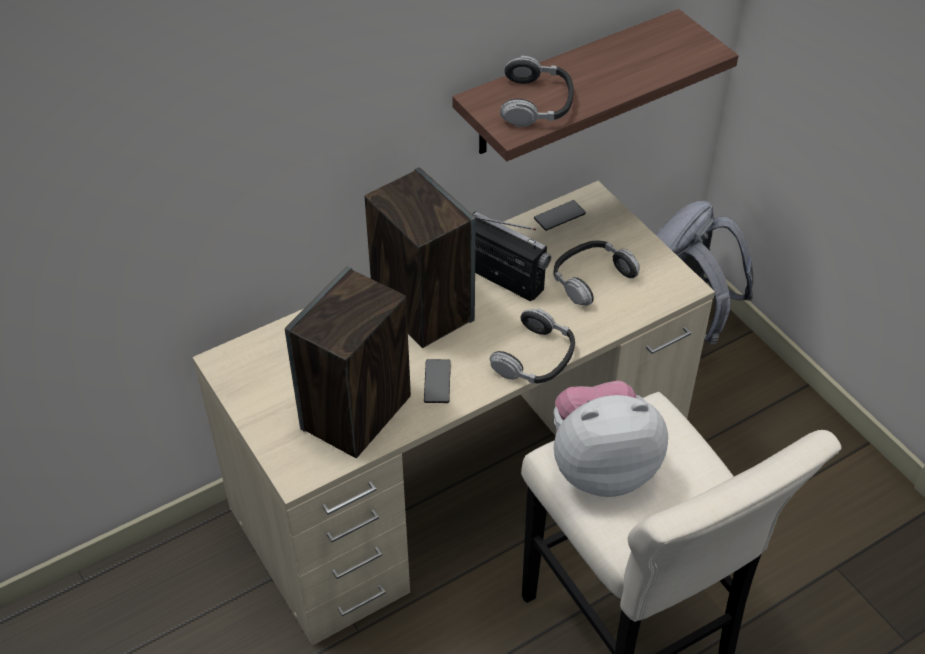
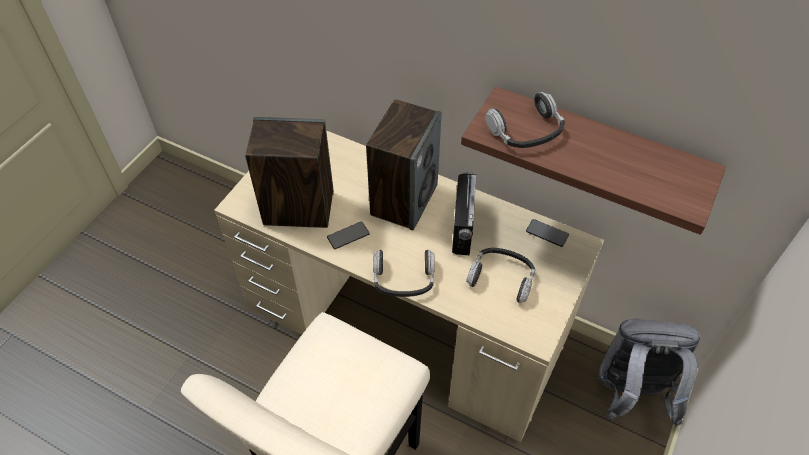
camera: 60 degrees right, 5 degrees up
(601, 466) = (331, 357): plush toy -> none

